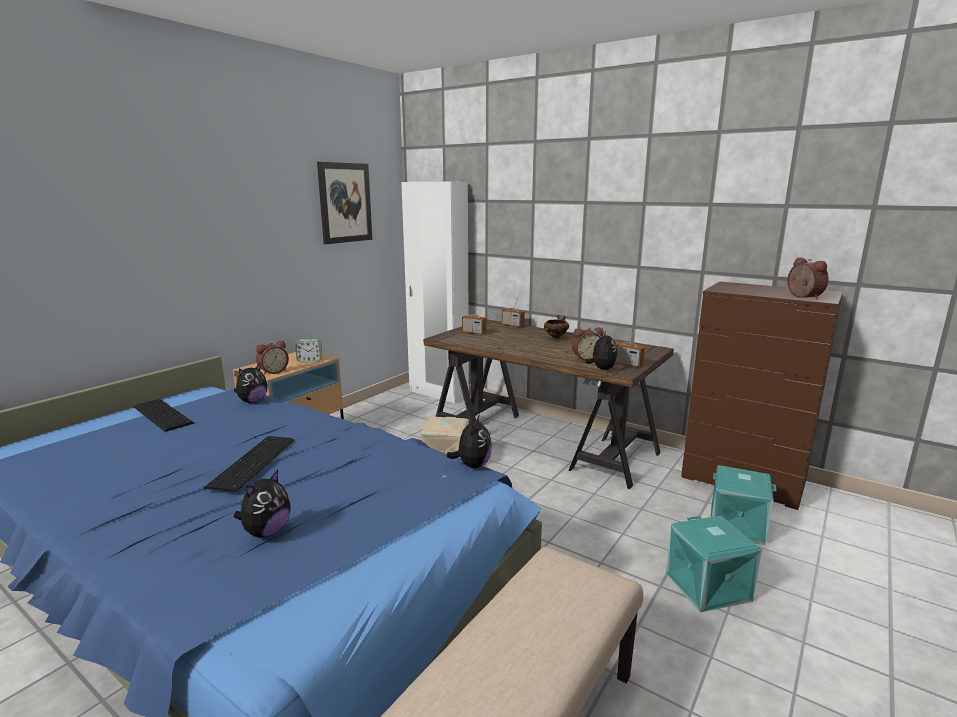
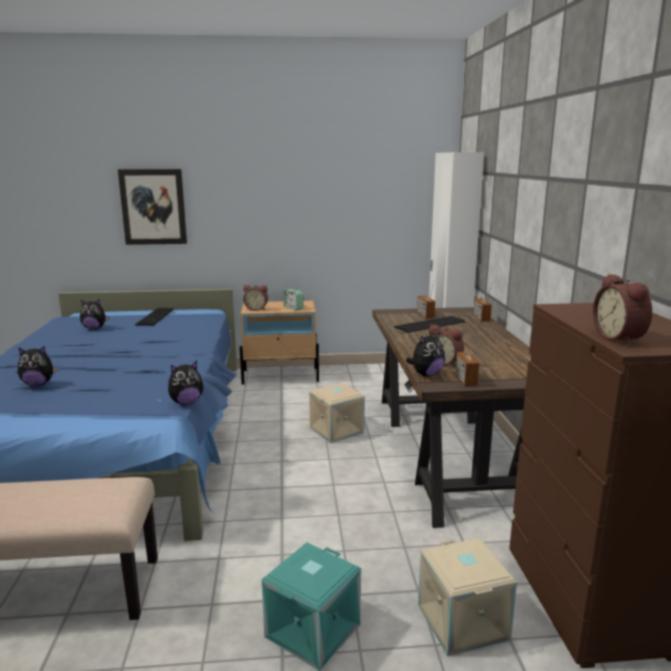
camera: 50 degrees right, 0 degrees up
(252, 401) = (203, 323): plush toy -> plush toy (94, 328)
(255, 462) = (116, 352): keyboard -> keyboard (431, 324)
(345, 203) = (375, 173): picture -> picture (153, 207)
(555, 338) = (480, 339): bowl -> none
(737, 525) = (464, 622): turquoise storage box -> beige storage box
(802, 297) = (620, 338): alarm clock -> alarm clock turned 135 degrees clockwise

